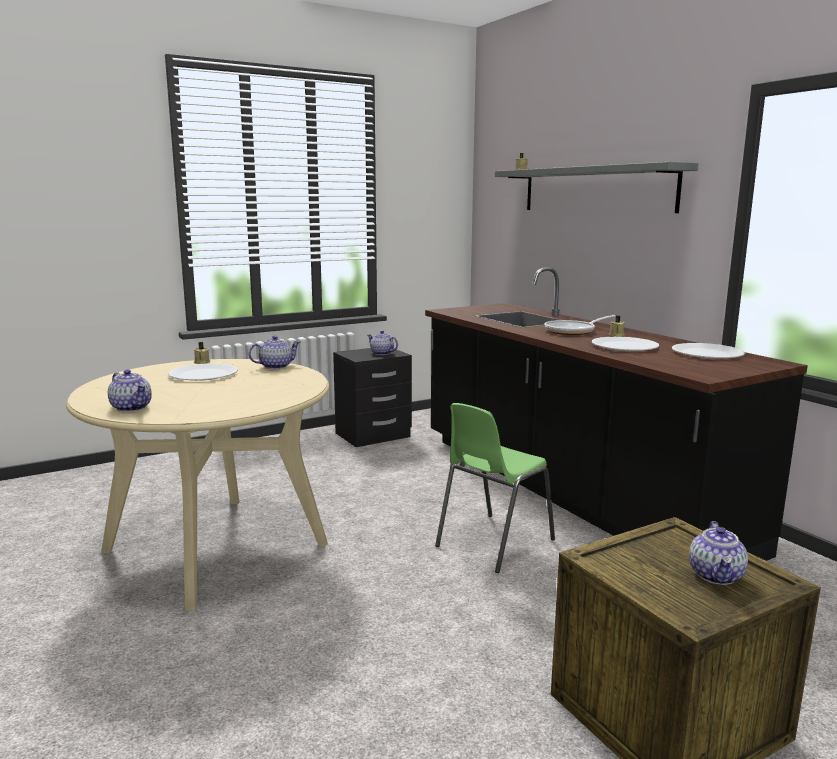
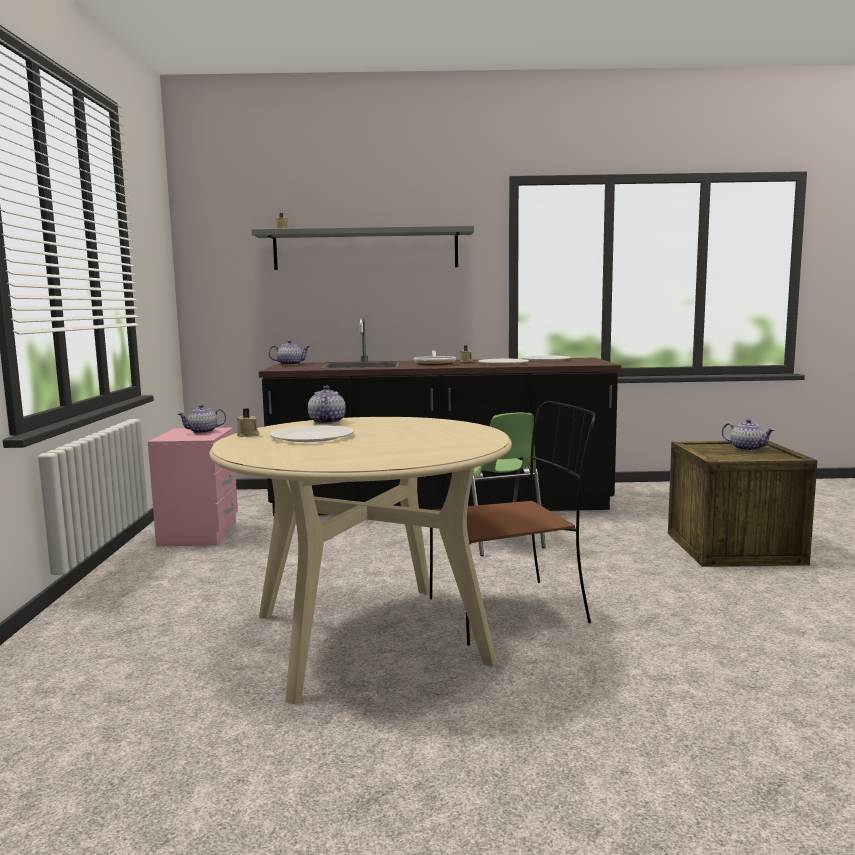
camera: 60 degrees left, 5 degrees down
(132, 408) = (419, 455): teapot -> teapot (290, 364)
(307, 592) = (510, 610): none -> brown chair
(373, 435) = (199, 534): black nightstand -> pink nightstand

